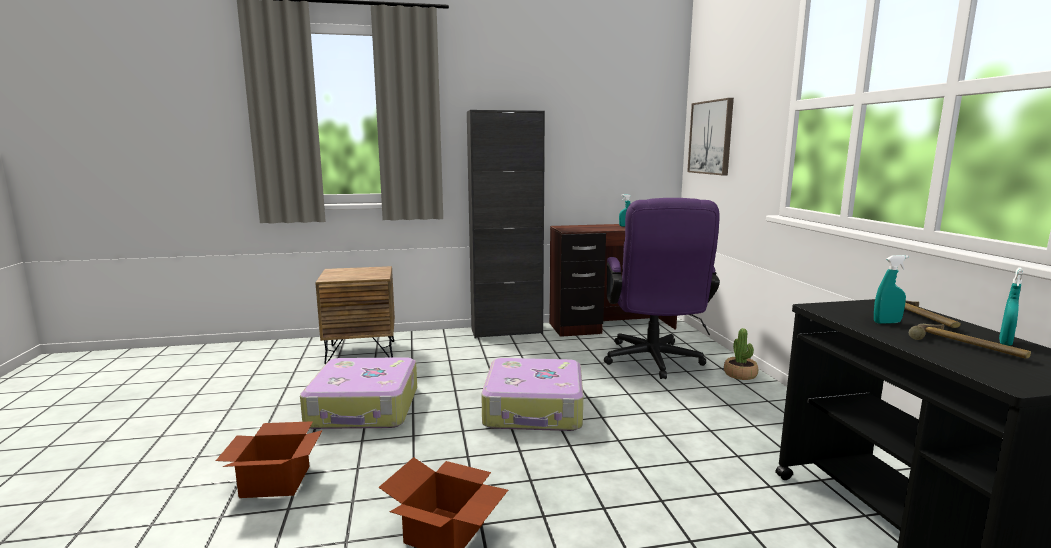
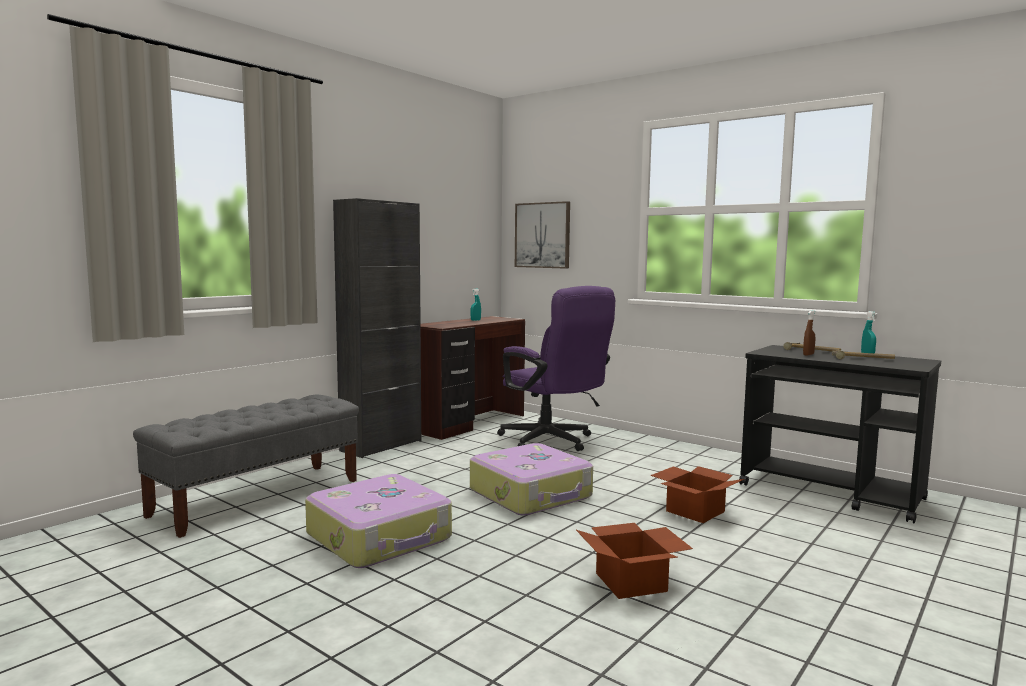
camera: 40 degrees left, 5 degrees down
(277, 480) = (427, 610): cardboard box -> cardboard box (694, 511)
(361, 352) = (258, 497): brown nightstand -> grey bench
(740, 374) = (621, 436): potted plant -> none
(887, 322) = (808, 354): turquoise spray bottle -> brown spray bottle

